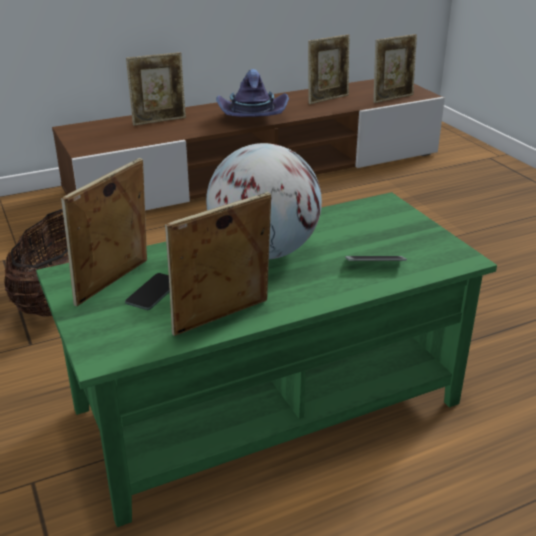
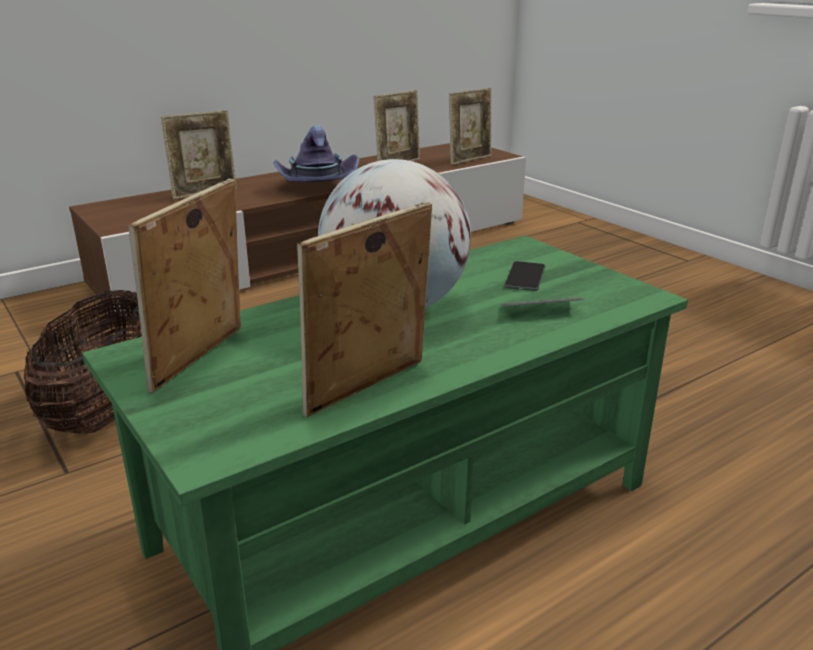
camera: 10 degrees left, 5 degrees down
(153, 292) = (260, 365): phone -> phone (525, 277)

